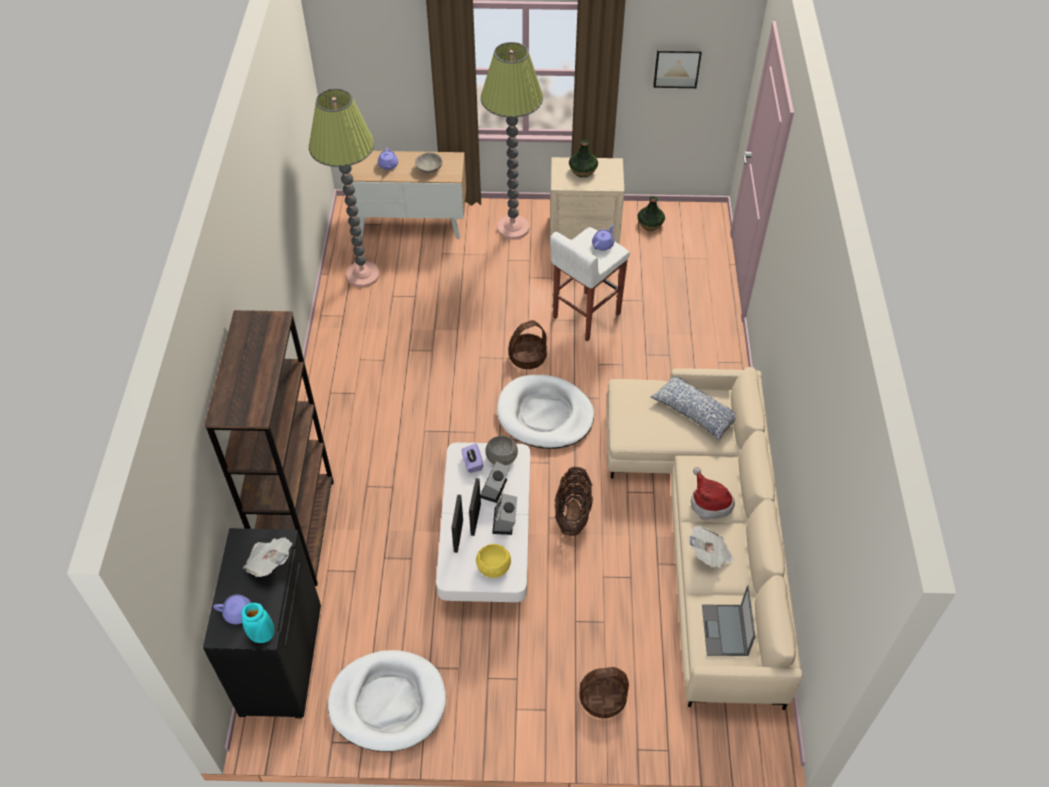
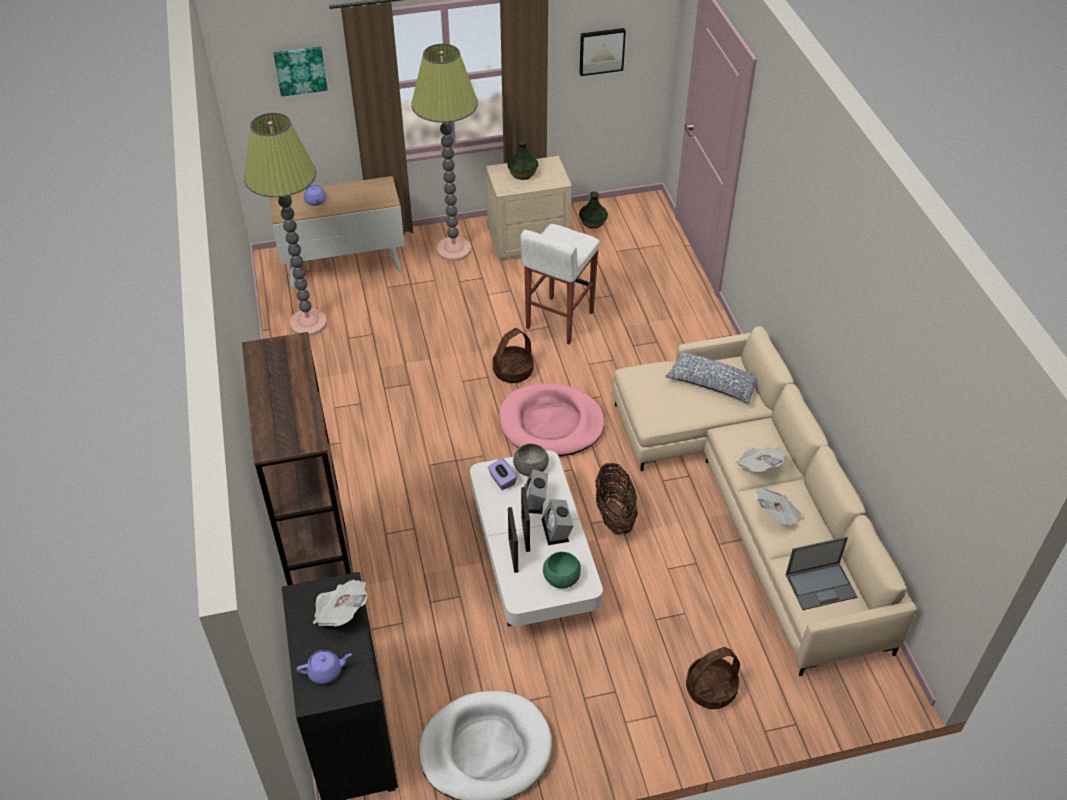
camera: 15 degrees left, 5 degrees down
(262, 634) = (359, 688): turquoise vase -> none
(388, 45) = (300, 70): none -> picture
(429, 168) = (360, 197): grey bowl -> none
(493, 567) = (561, 578): yellow bowl -> green bowl
(545, 415) = (551, 423): white dog bed -> pink dog bed
(603, 244) = (571, 237): purple teapot -> none
(709, 502) = (758, 466): hat -> newspaper
(725, 631) = (821, 585): laptop -> laptop turned 90 degrees counterclockwise

